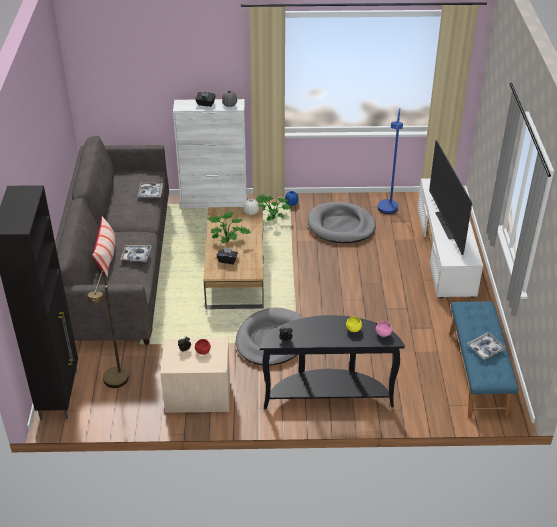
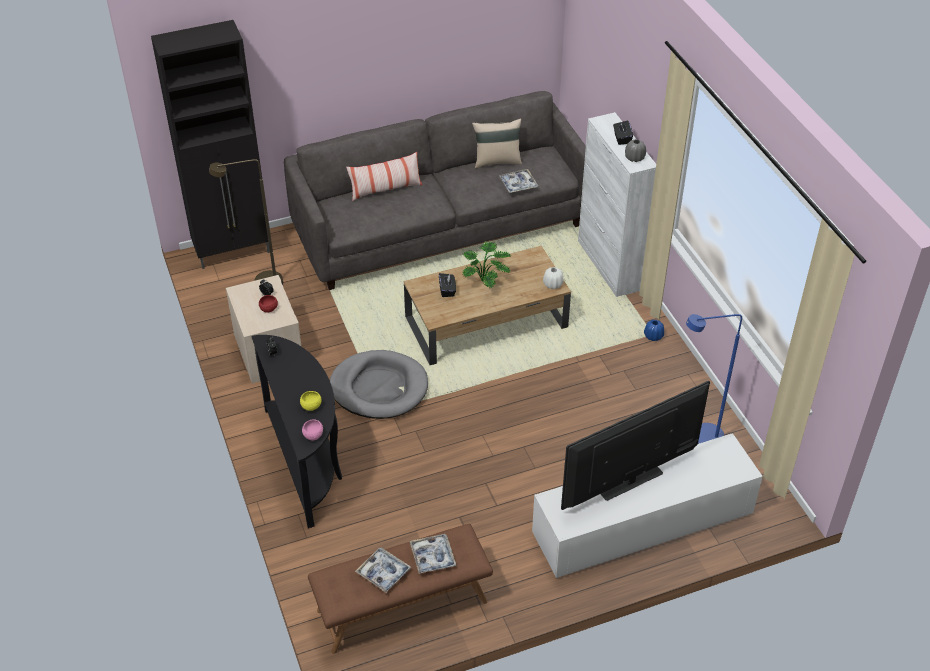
camera: 70 degrees right, 5 degrees up
(115, 196) = (497, 161): none -> beige pillow
(136, 256) = (395, 209): tray -> tray (432, 557)
(272, 218) = (610, 326): potted plant -> none
(341, 226) = (634, 397): grey dog bed -> none
(478, 373) = (402, 607): blue bench -> brown bench

